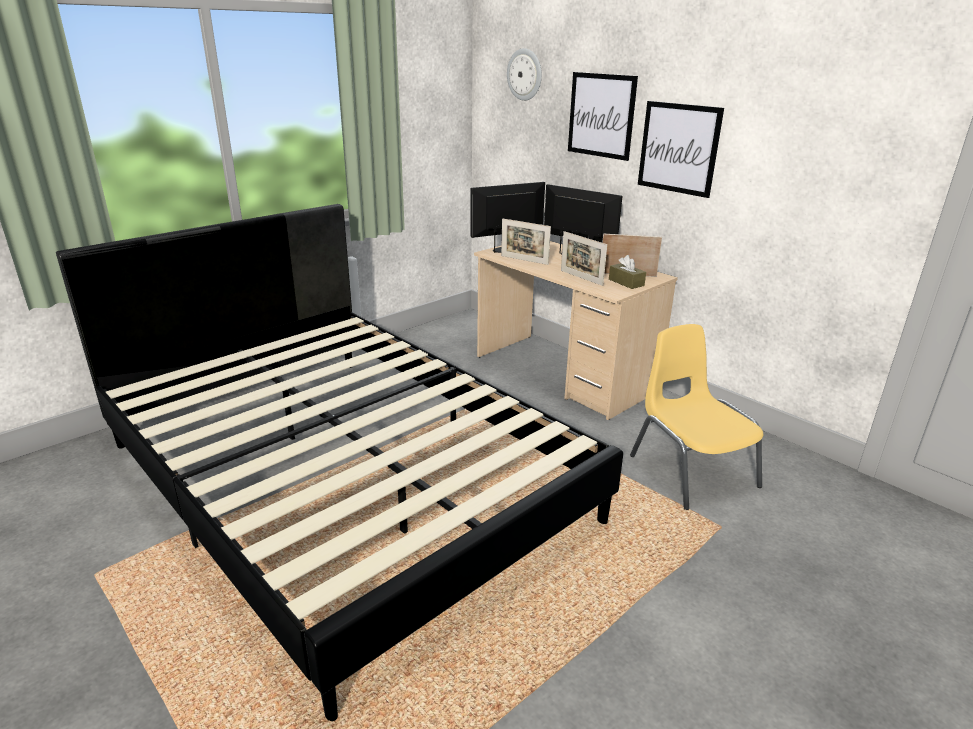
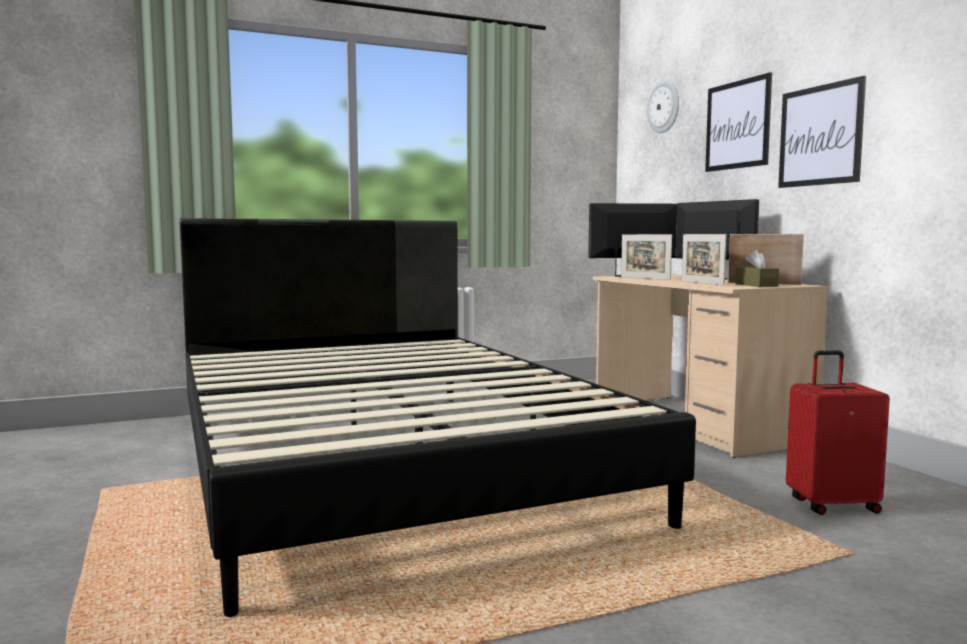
camera: 20 degrees right, 20 degrees down
(691, 470) = (831, 505): yellow chair -> red suitcase

